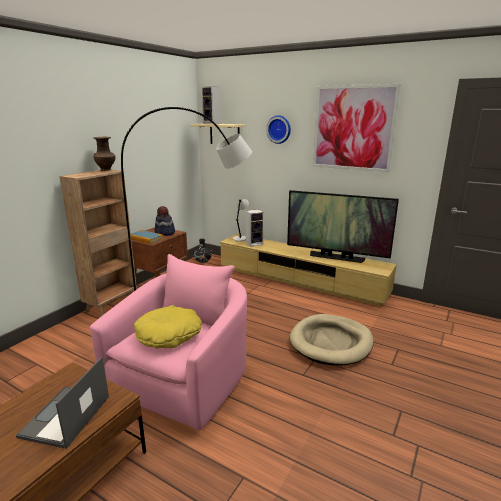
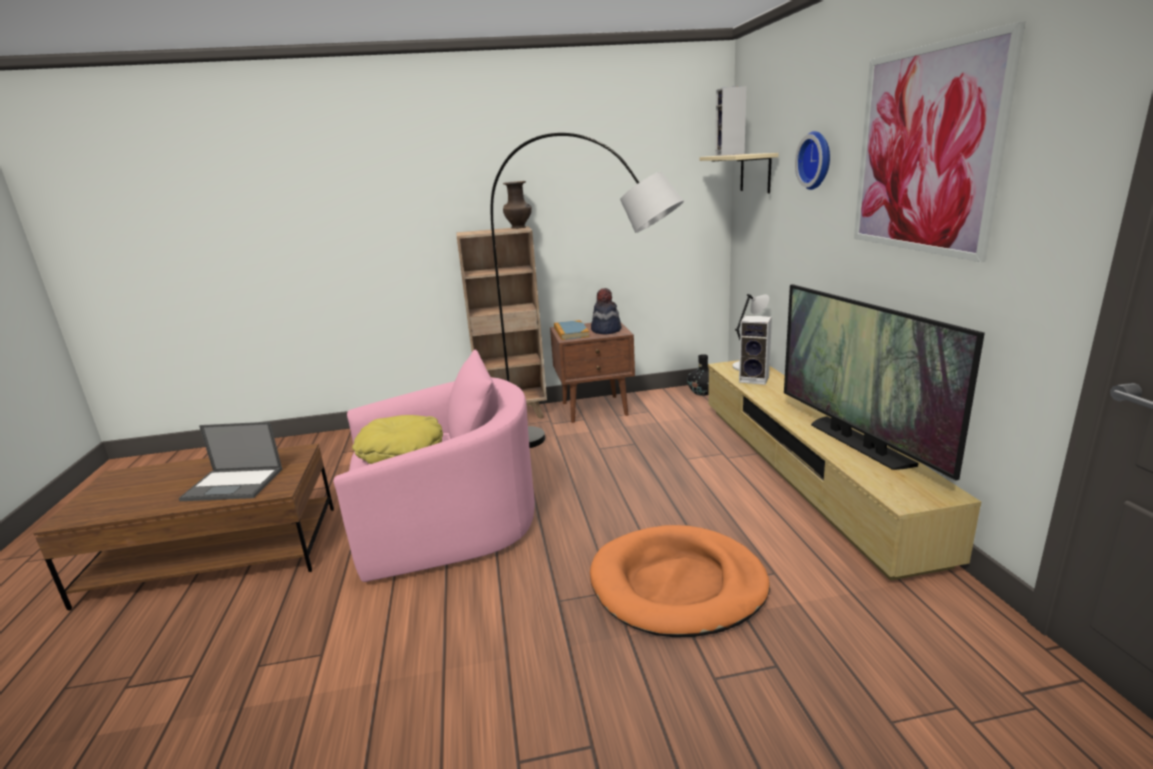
camera: 50 degrees right, 0 degrees up
(65, 417) = (234, 484): laptop -> laptop turned 150 degrees counterclockwise
(331, 342) = (678, 585): beige dog bed -> orange dog bed

